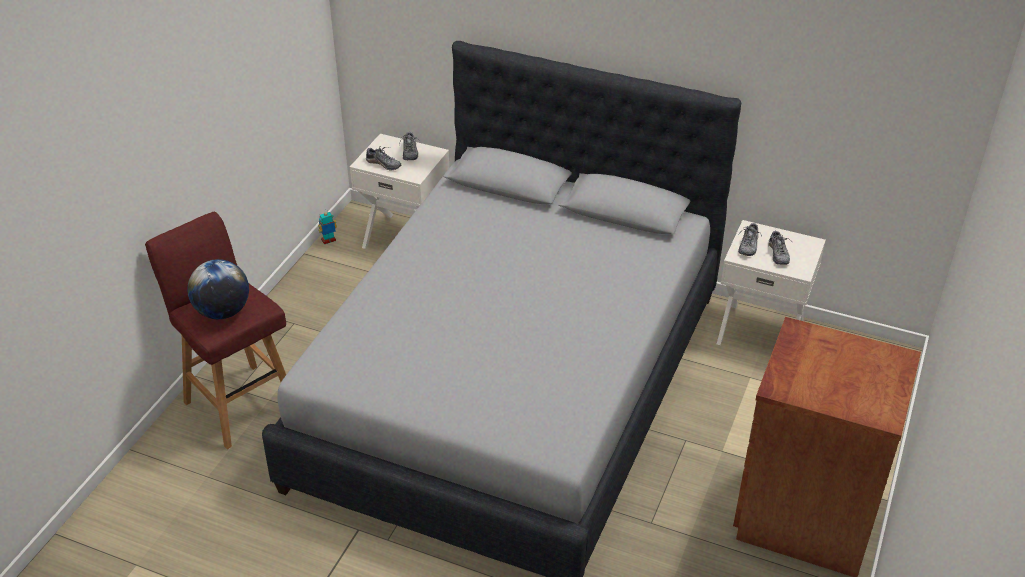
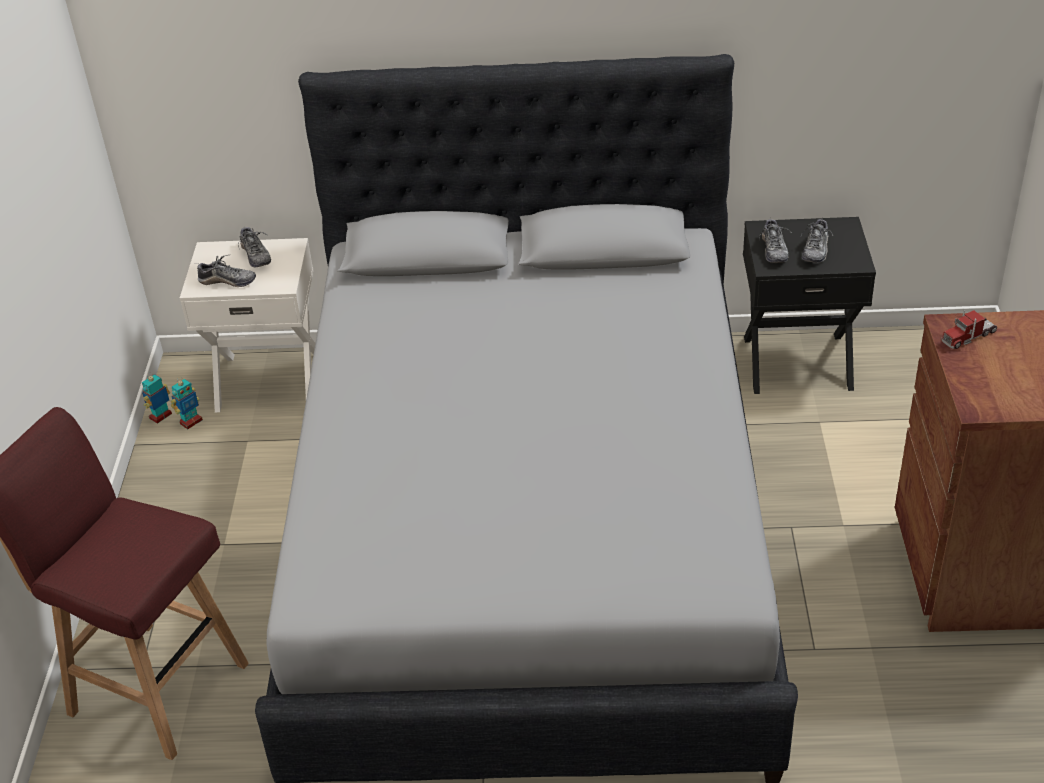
camera: 20 degrees left, 0 degrees up
(223, 312) = (124, 554): globe -> none
(344, 249) = (191, 421): none -> toy robot
(760, 331) = (797, 361): white nightstand -> black nightstand
(778, 254) = (815, 250): shoe -> shoe turned 45 degrees clockwise
(804, 340) = (968, 337): none -> toy truck

